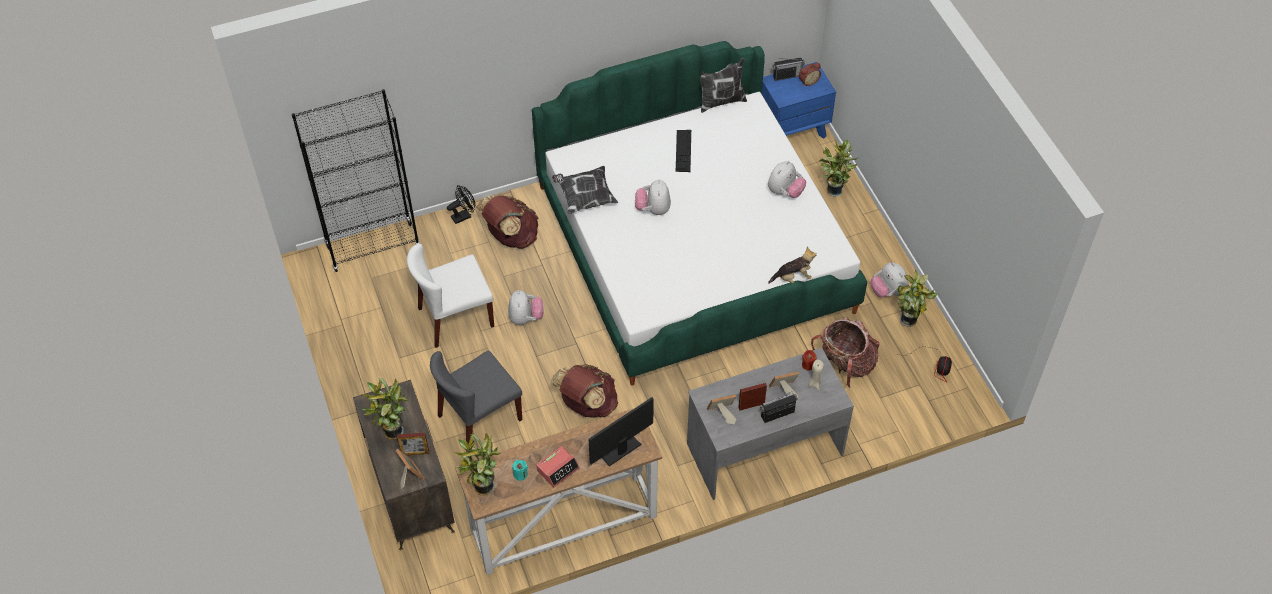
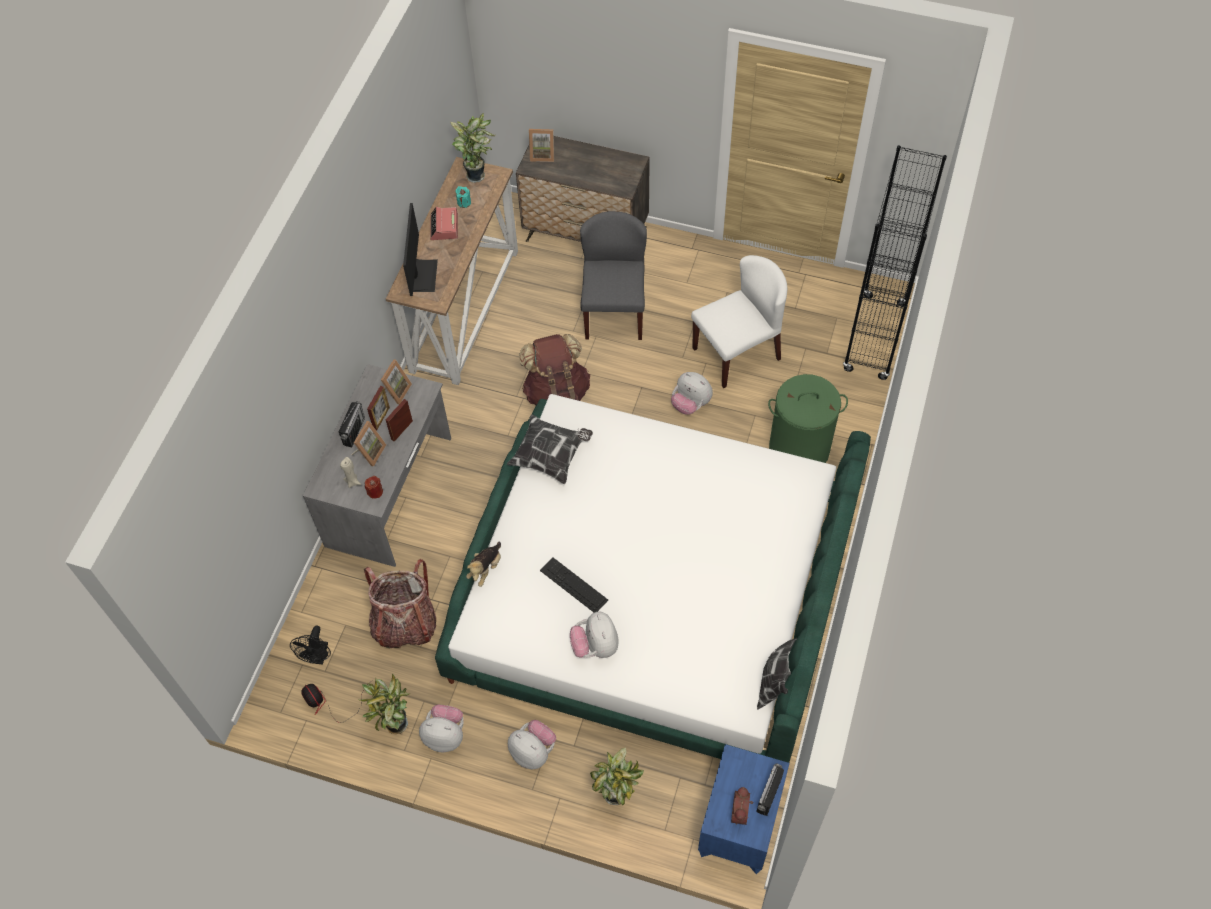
camera: 130 degrees right, 5 degrees up
(391, 432) = (592, 163): potted plant -> none
(415, 453) = (558, 167): picture frame -> picture frame (402, 430)
(455, 317) = (737, 353): white chair -> white chair turned 45 degrees clockwise
(464, 216) = (859, 427): black fan -> black fan (318, 657)
(511, 237) = (799, 449): brown backpack -> green laundry basket
(585, 197) = (743, 460): pillow -> pillow (551, 456)
(653, 209) = (677, 508): plush toy -> plush toy (533, 751)
(683, 151) = (734, 590): keyboard -> keyboard (574, 585)

